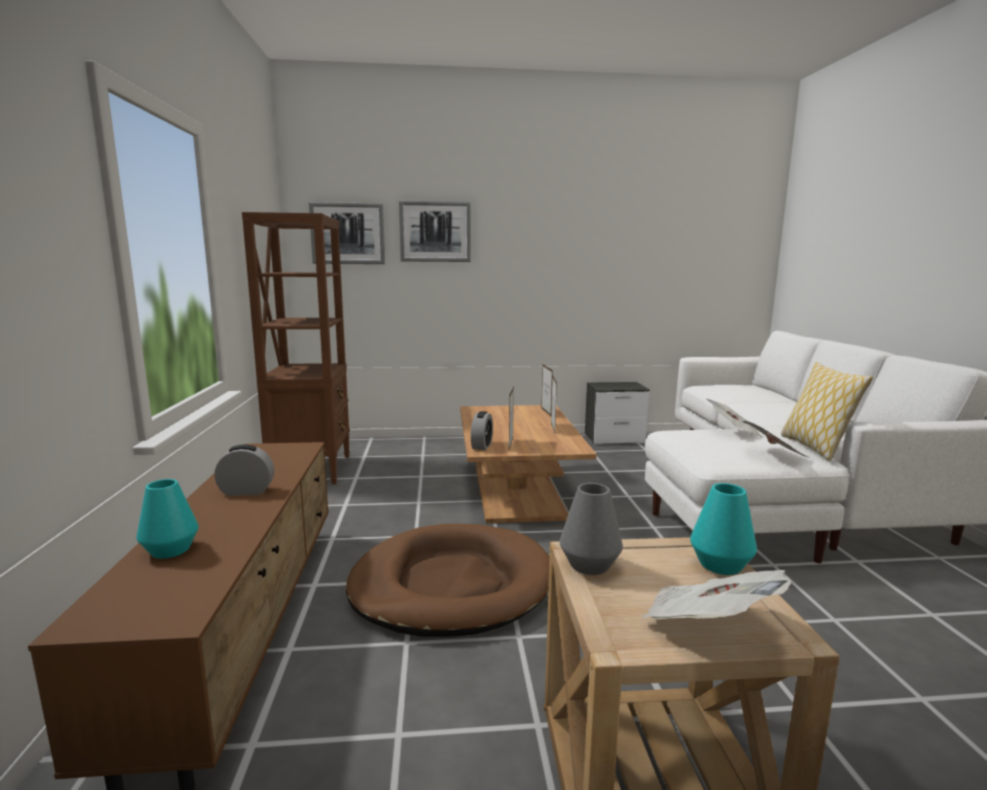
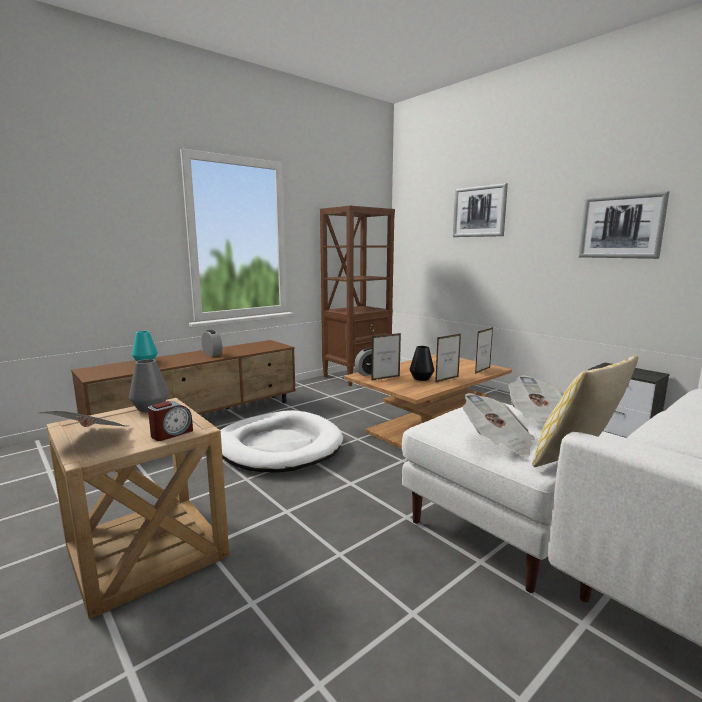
camera: 55 degrees right, 0 degrees up
(347, 233) = (424, 217): picture -> picture (621, 226)
(451, 585) = (279, 446): brown dog bed -> white dog bed
(534, 434) = (421, 378): none -> black vase
(720, 564) = (171, 433): turquoise vase -> alarm clock

